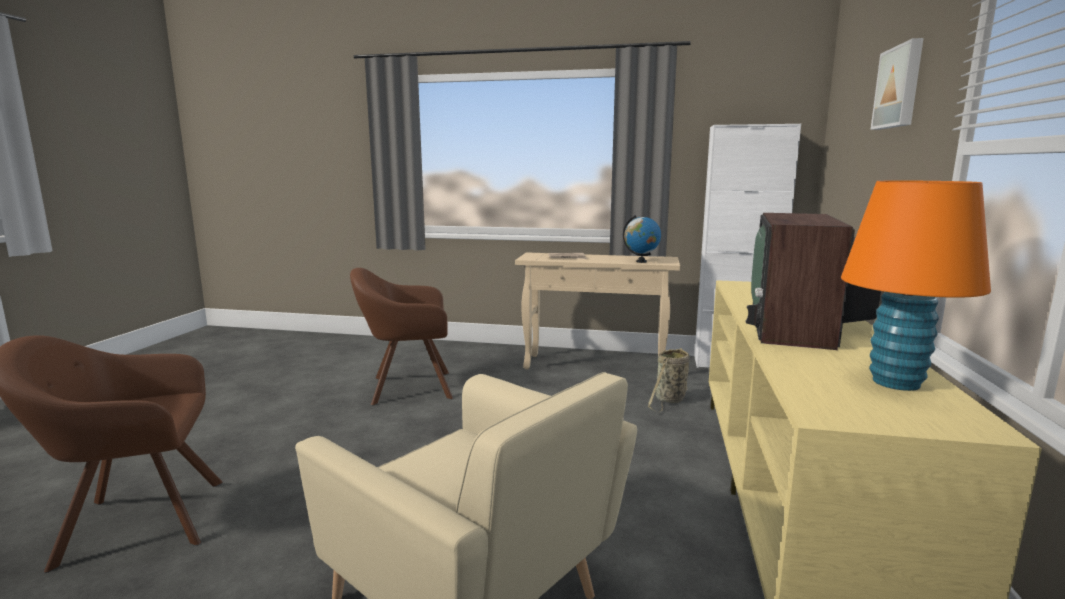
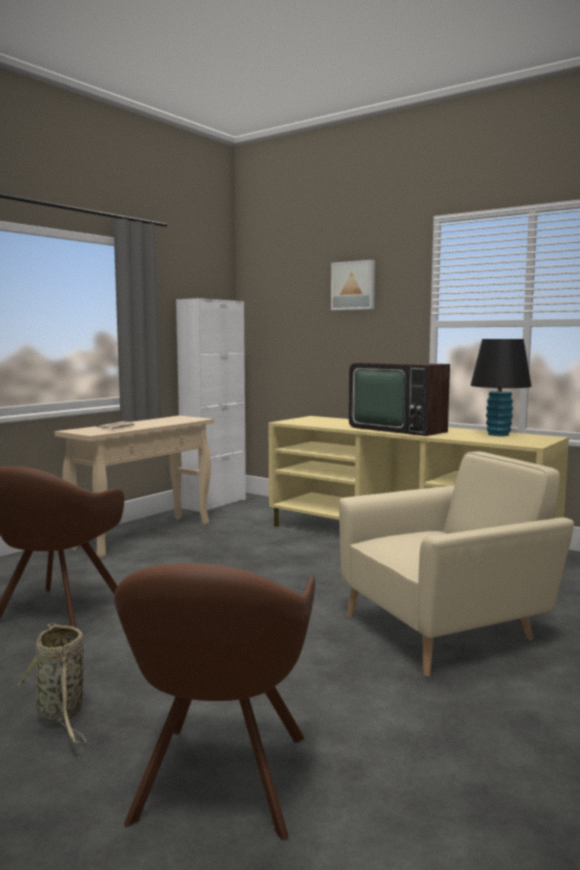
camera: 65 degrees left, 5 degrees down
(641, 261) = (180, 421): globe -> none
(669, 400) = (247, 532): basket -> basket (61, 715)
(895, 382) = (498, 434): orange table lamp -> black table lamp

